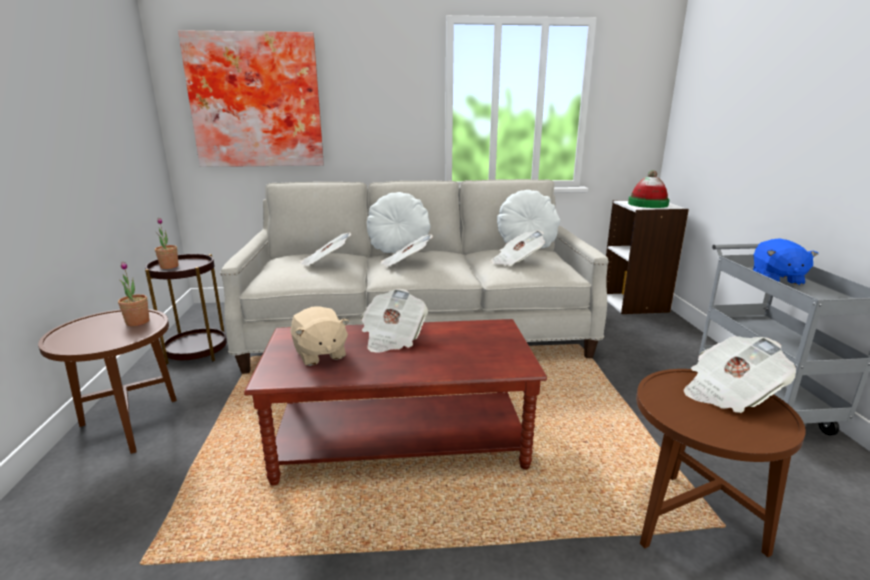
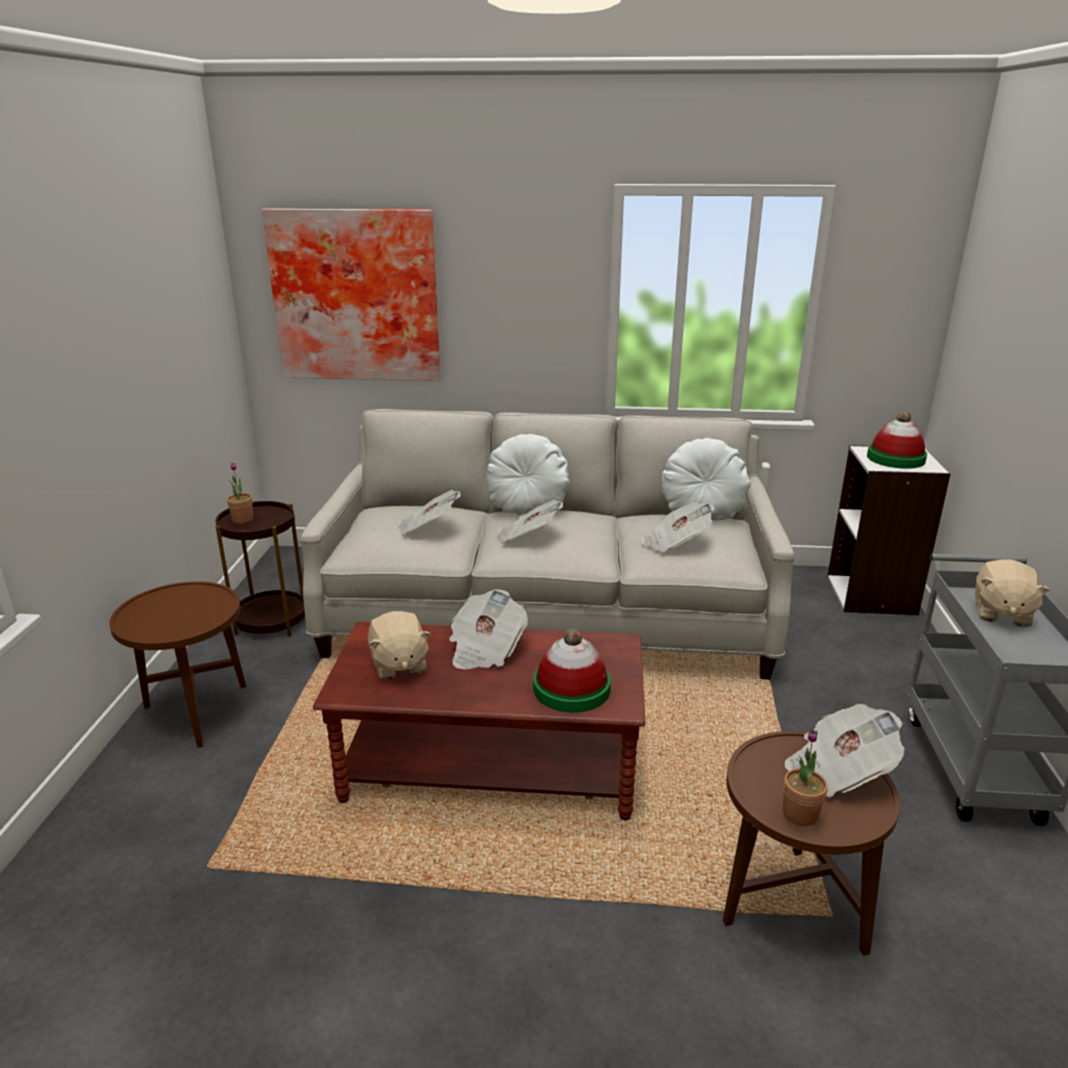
camera: 10 degrees right, 5 degrees up
(137, 322) = (207, 602): potted plant -> potted plant (800, 814)
(475, 358) = (571, 688): none -> hat
(776, 279) = (1001, 613): blue plush toy -> beige plush toy

